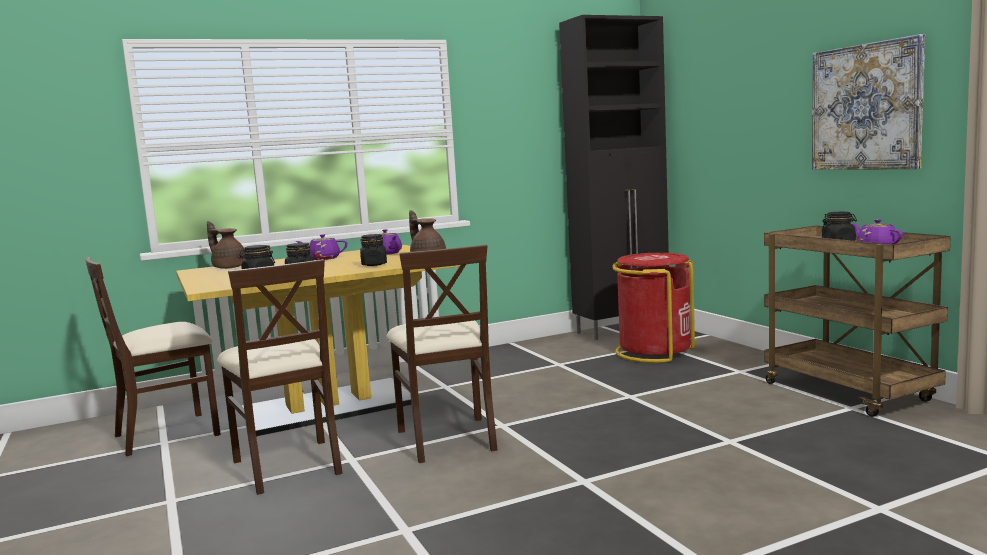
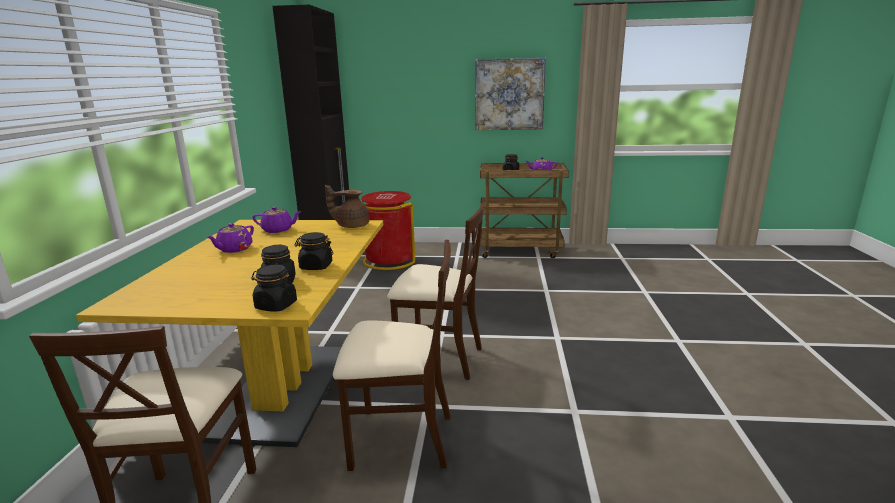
camera: 60 degrees left, 10 degrees up
(229, 267) = (156, 287): brown teapot -> none
(374, 264) = (330, 240): black jar -> black jar (276, 305)

